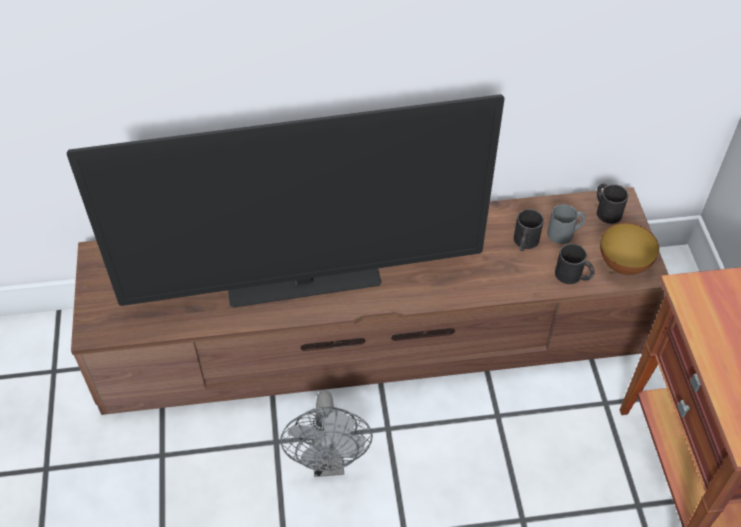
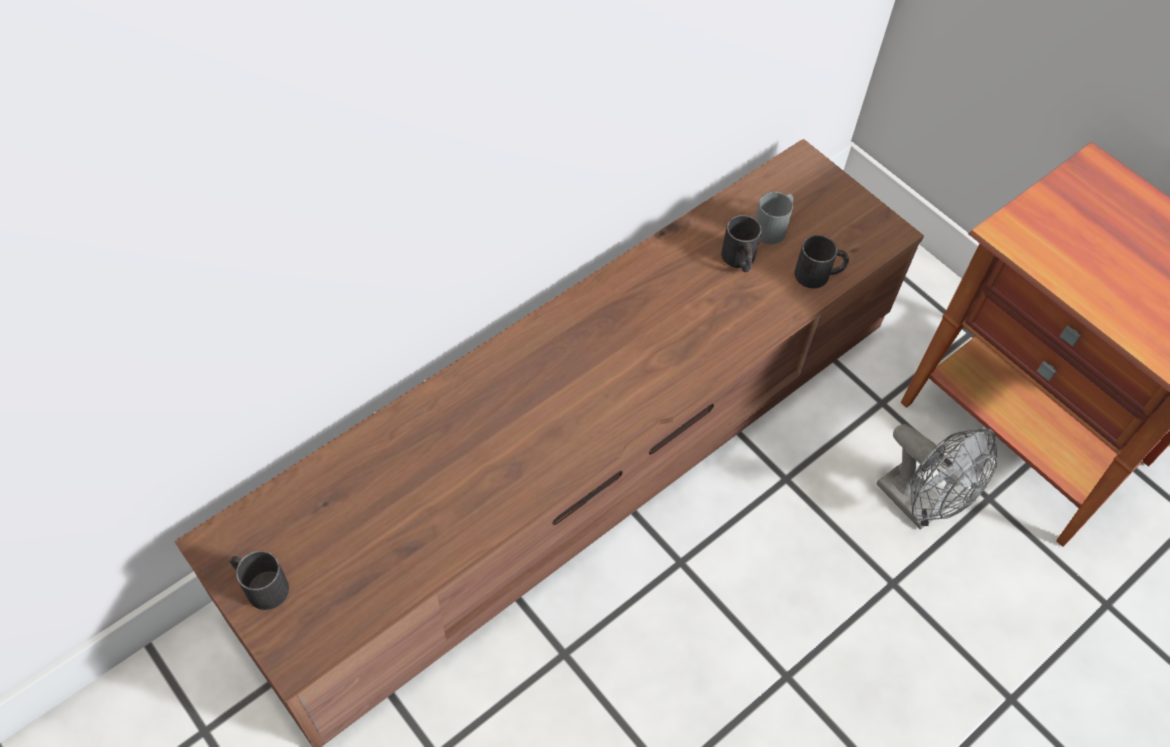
camera: 35 degrees left, 5 degrees up
(304, 285) = (527, 442): television -> none
(329, 462) = (643, 641): grey fan -> grey fan (919, 505)
(606, 210) = (795, 179): black mug -> black mug (260, 585)
(623, 265) = (859, 236): bowl -> none

